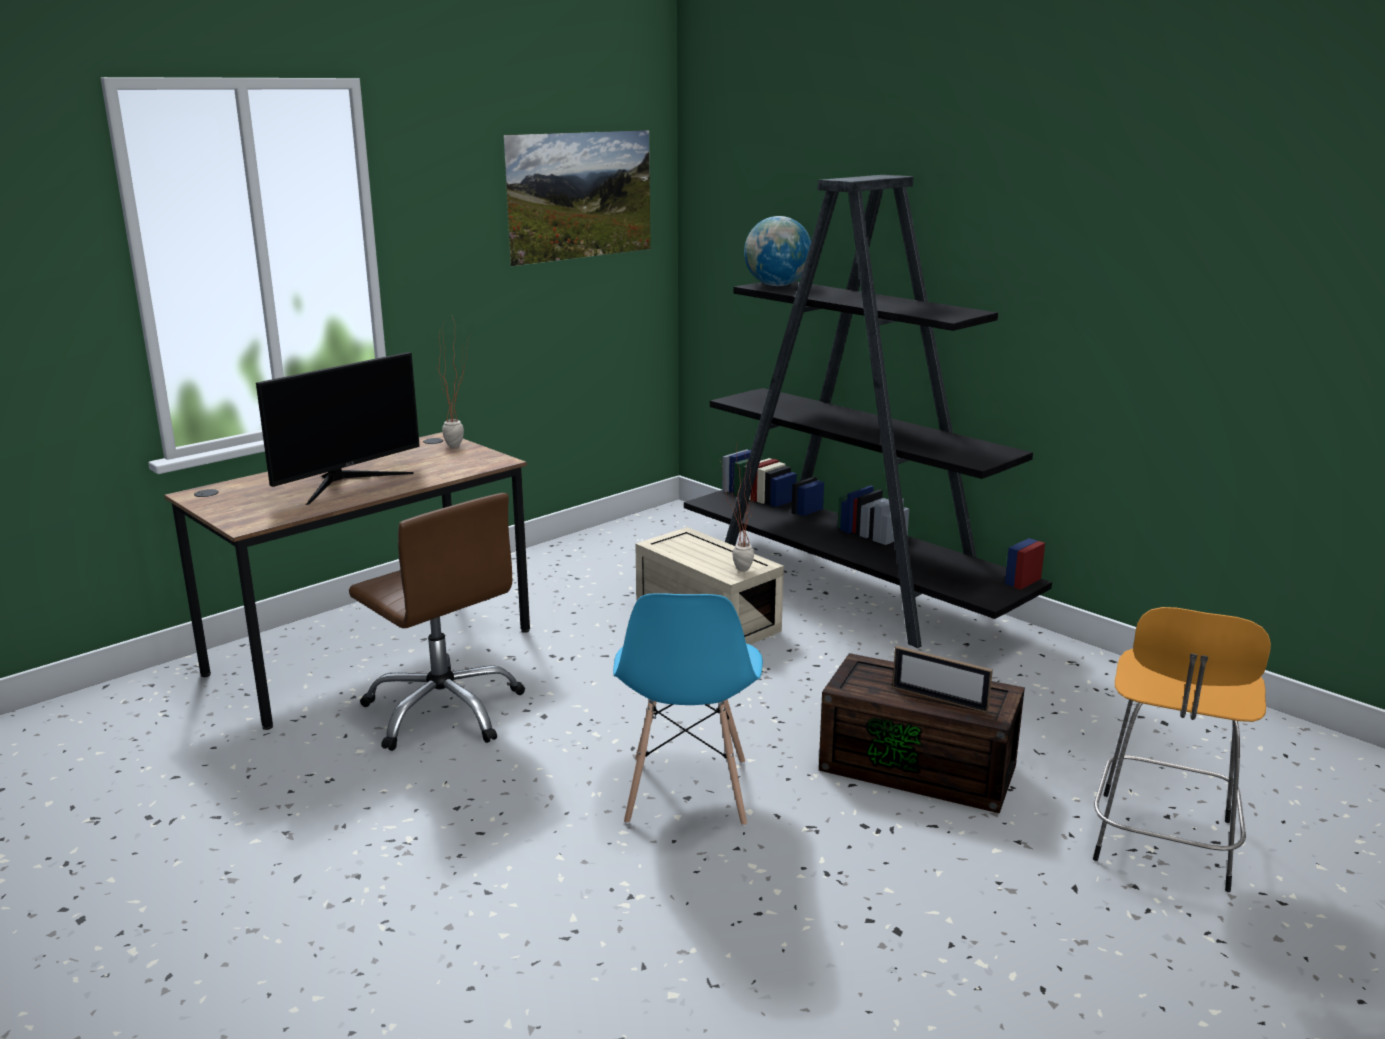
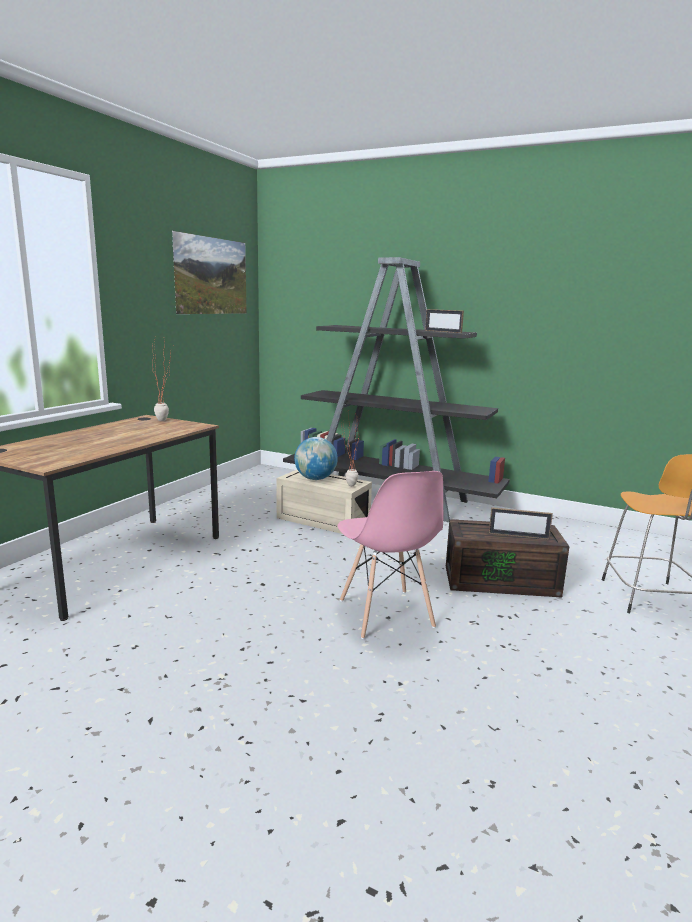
camera: 20 degrees left, 5 degrees down
(346, 482) = (104, 440): monitor -> none
(444, 710) = (192, 590): brown office chair -> none
(686, 792) = (385, 614): blue chair -> pink chair
(777, 285) = (340, 326): globe -> globe (315, 479)
(926, 312) = (443, 331): none -> picture frame

